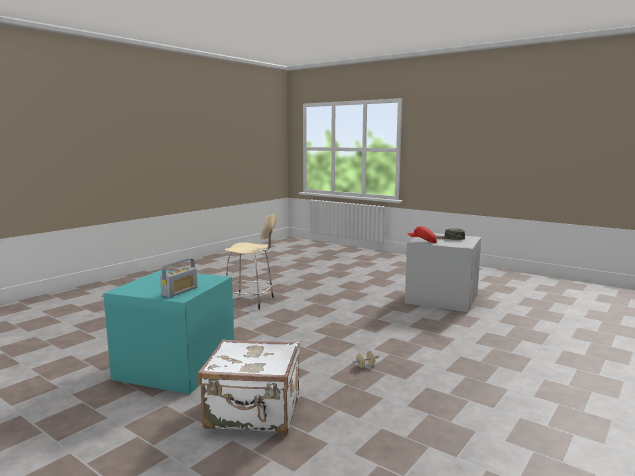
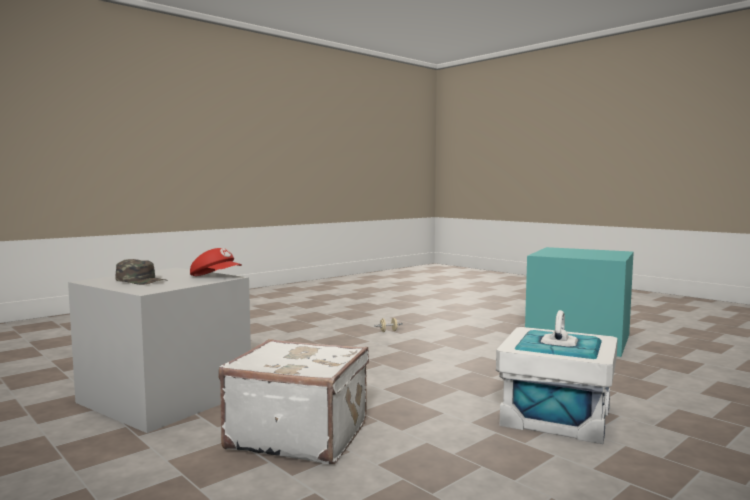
camera: 170 degrees left, 5 degrees down
(180, 291) = (562, 250): radio -> none
(251, 301) = (555, 416): beige stool -> white storage box
(254, 412) = (485, 316): white suitcase -> white suitcase (299, 435)

